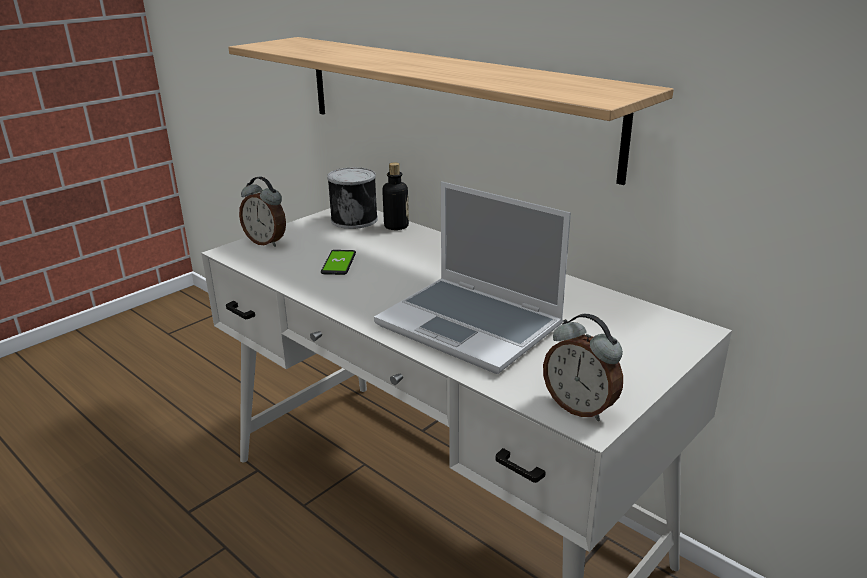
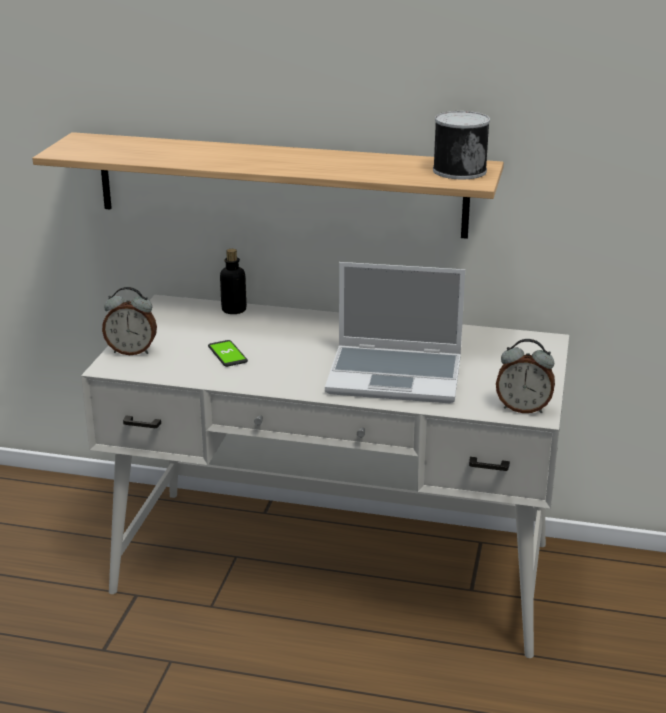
camera: 30 degrees left, 0 degrees up
(355, 219) = (186, 311): can -> can (459, 170)

